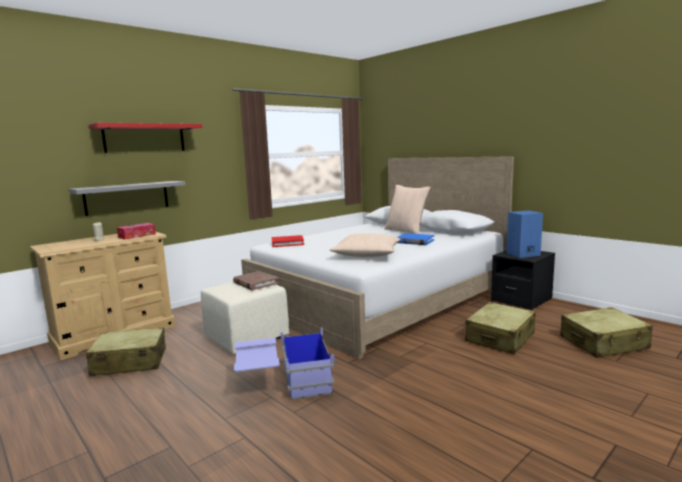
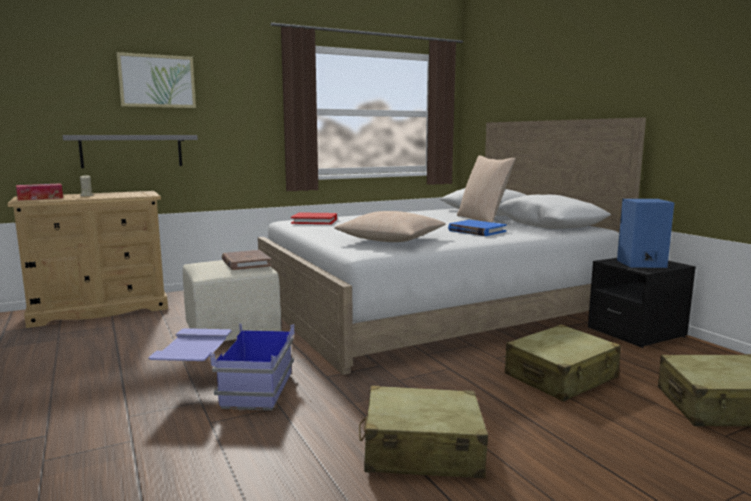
camera: 15 degrees right, 0 degrees up
(130, 362) = (88, 340): beige suitcase -> beige suitcase (422, 450)
(137, 236) = (129, 195): tissue box -> tissue box (40, 198)
(145, 138) = (157, 81): red shelf -> picture

